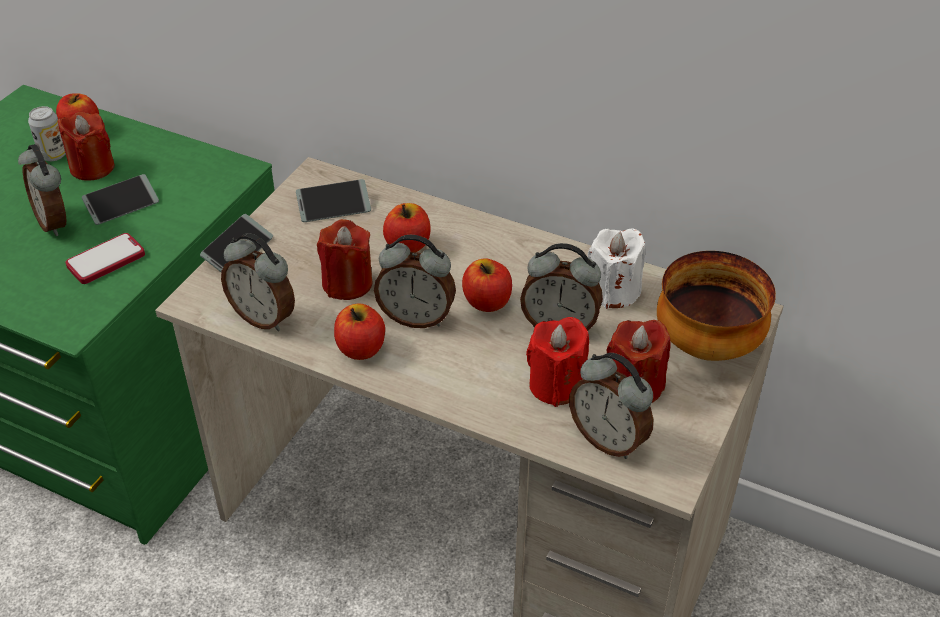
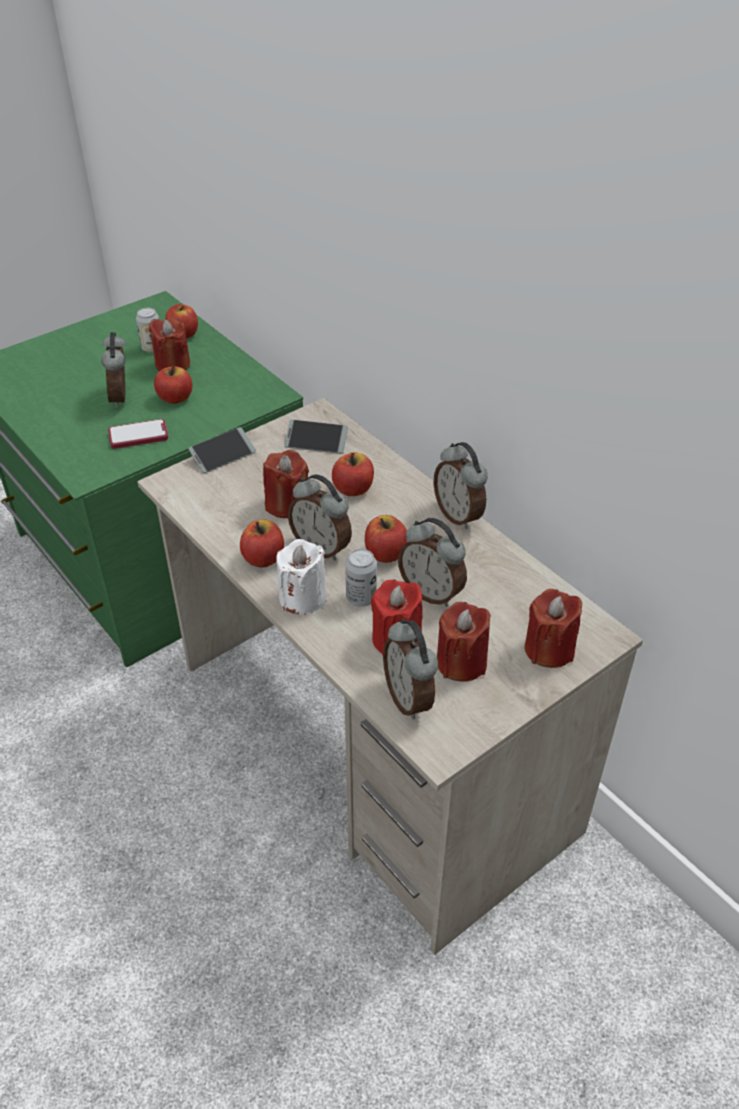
camera: 25 degrees right, 0 degrees up
(122, 205) = (175, 398): phone -> apple
(264, 317) = (209, 511): alarm clock -> alarm clock (459, 515)
(492, 355) = (361, 598): none -> can
(613, 291) = (496, 578): white candle -> white candle (303, 598)
(707, 344) = (549, 649): bowl -> red candle

